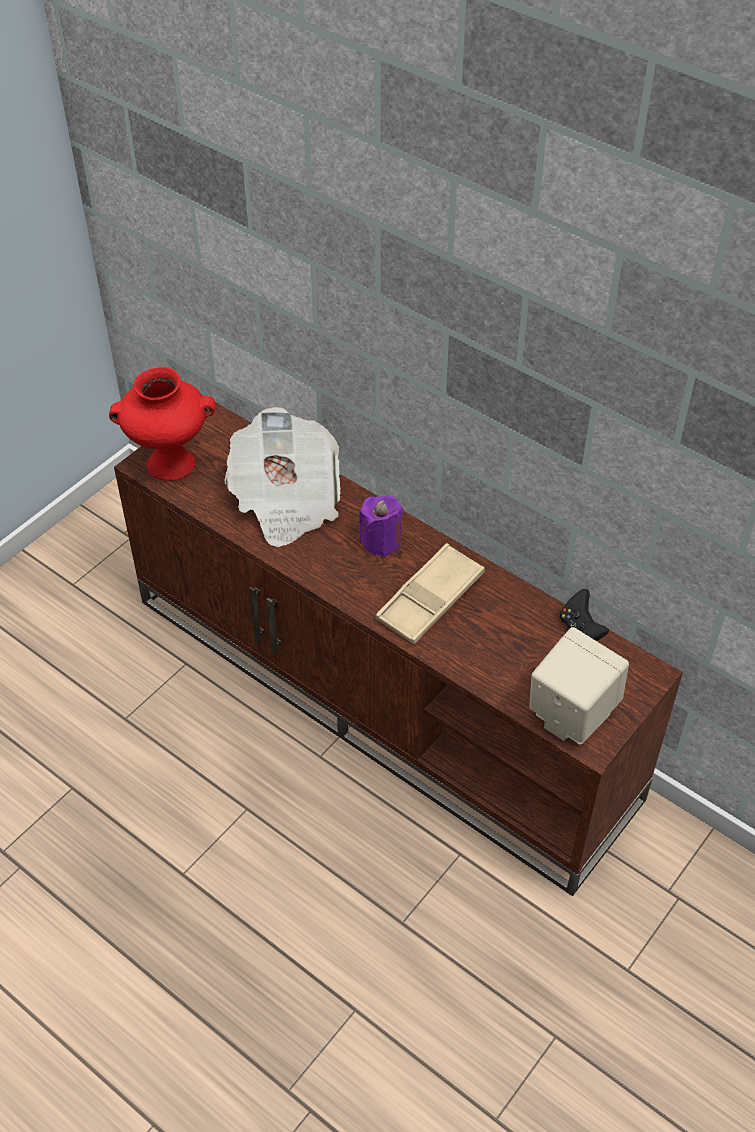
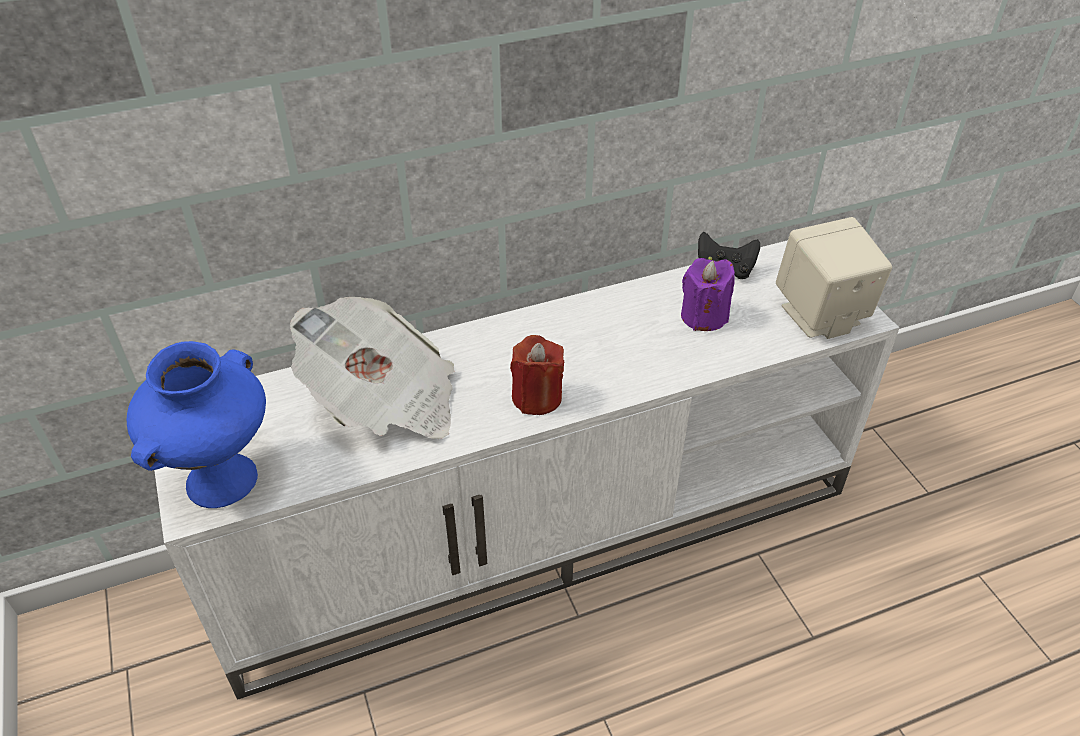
camera: 60 degrees left, 5 degrees down
(169, 465) = (222, 482): red vase -> blue vase
(345, 577) = (537, 397): none -> red candle
(381, 541) = (509, 351): purple candle -> purple candle (703, 316)
(383, 695) = (540, 526): brown tv stand -> white tv stand
(430, 599) = (617, 348): beige tray -> none

